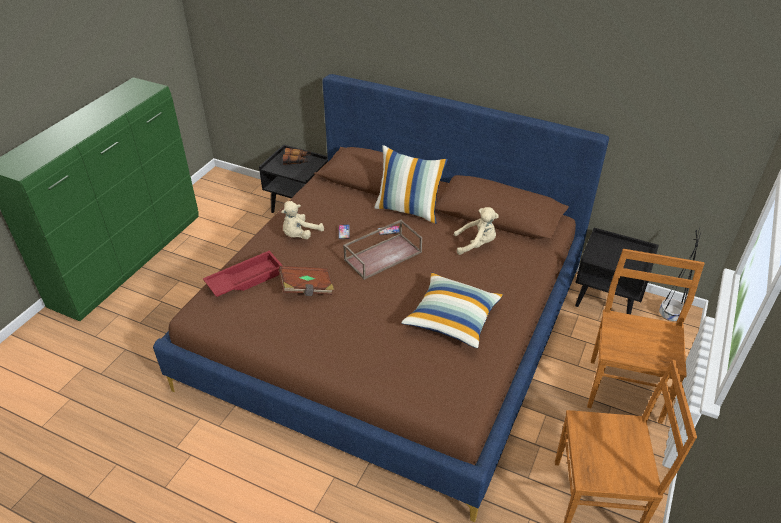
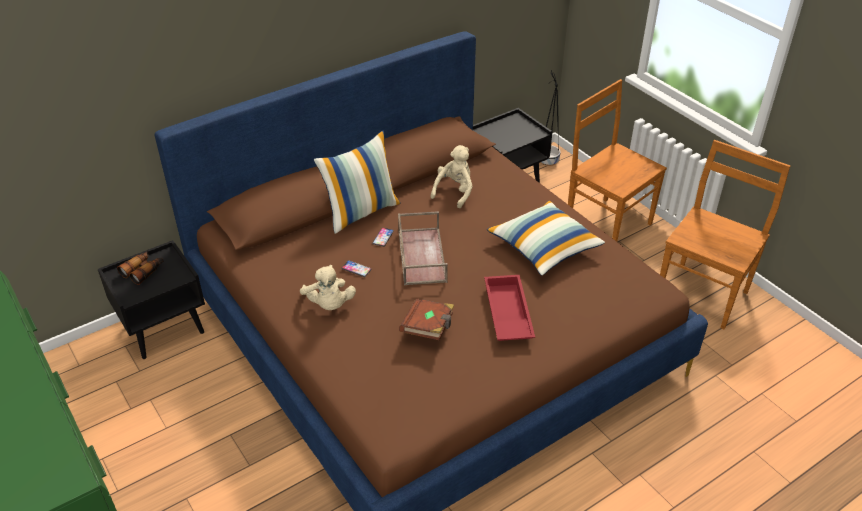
camera: 60 degrees left, 0 degrees up
(245, 278) = (371, 372): red tray -> red tray (506, 313)

